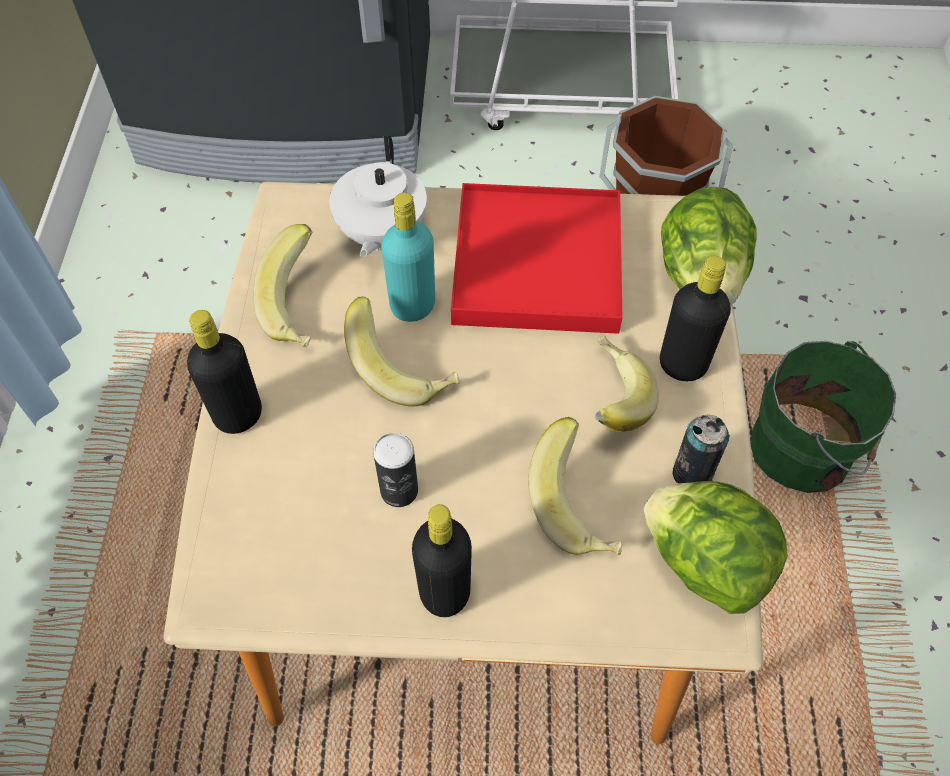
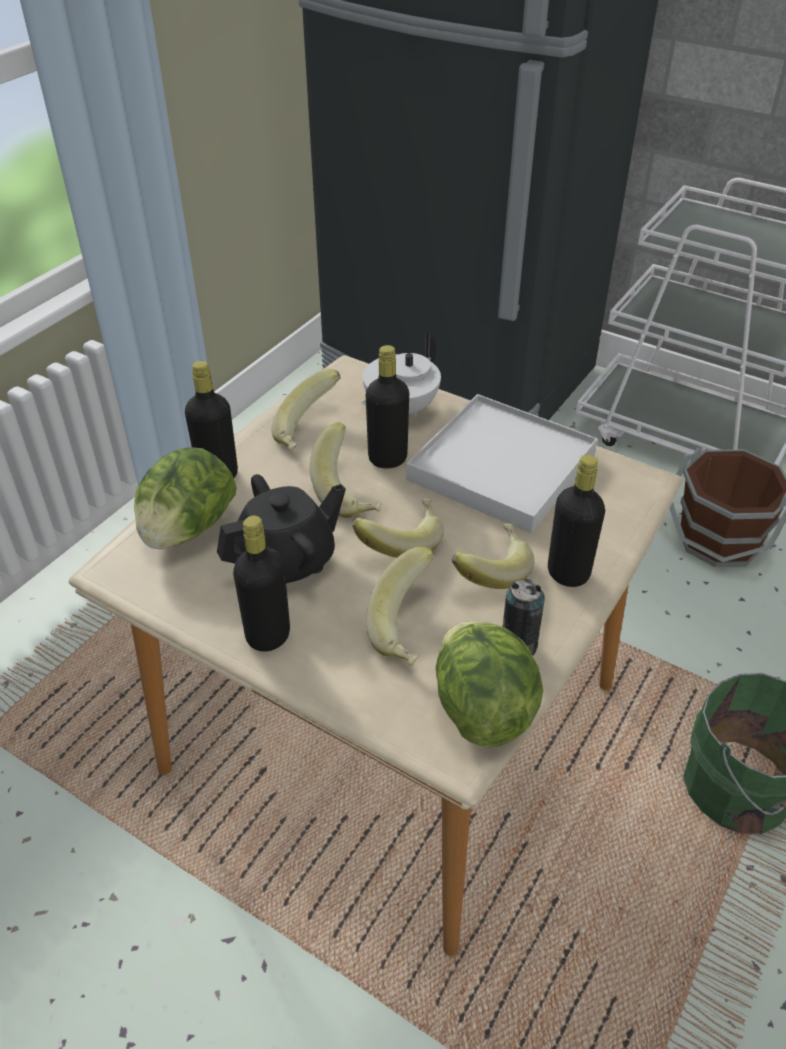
camera: 30 degrees right, 15 degrees down
(399, 490) = (287, 561): can -> black teapot
(412, 306) = (387, 459): turquoise bottle -> black bottle
(498, 407) = (399, 542): none -> banana
(536, 264) = (501, 467): red tray -> white tray
(700, 277) = (629, 523): lettuce -> lettuce (188, 529)

